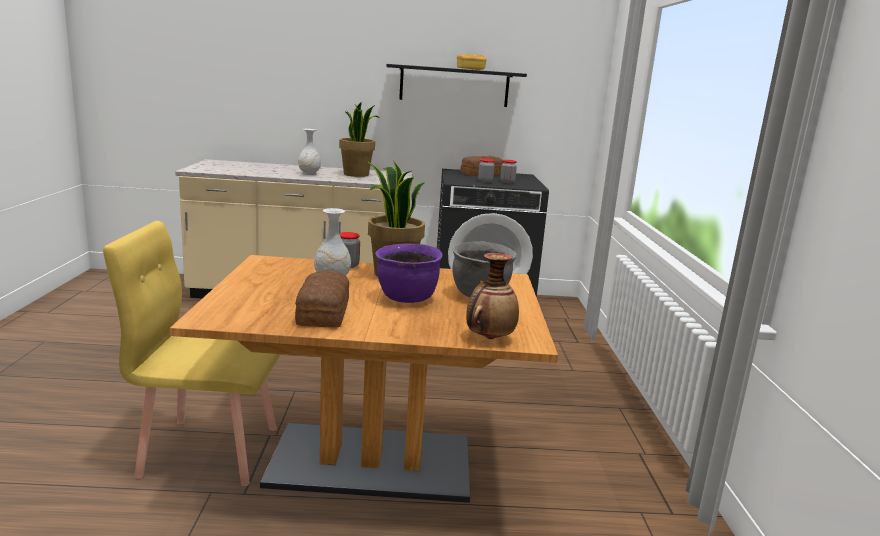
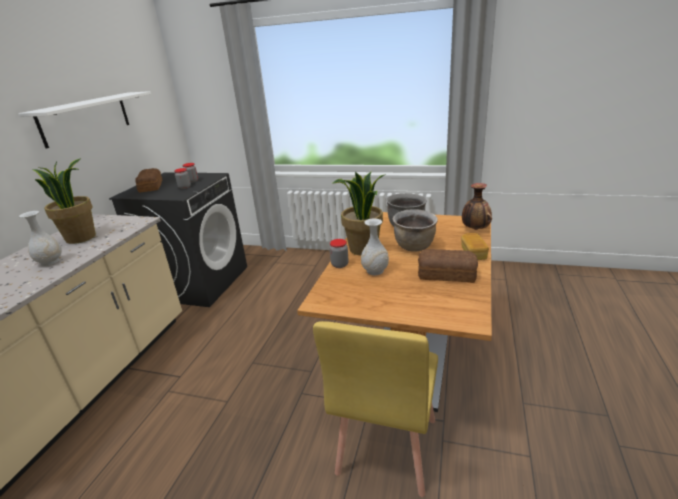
camera: 70 degrees left, 10 degrees up
(407, 298) = (414, 247): purple cooking pot -> brown cooking pot
(454, 86) = (85, 118): black shelf -> white shelf
(470, 69) = (104, 98): bread -> bread (473, 254)

